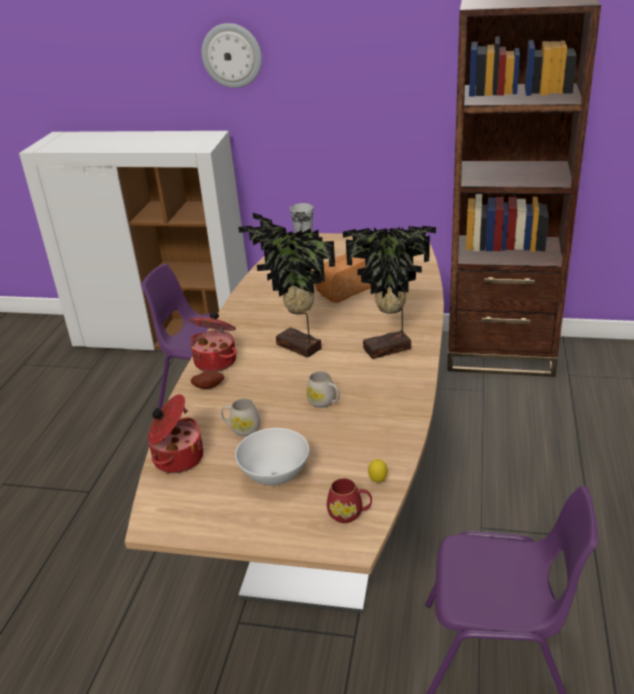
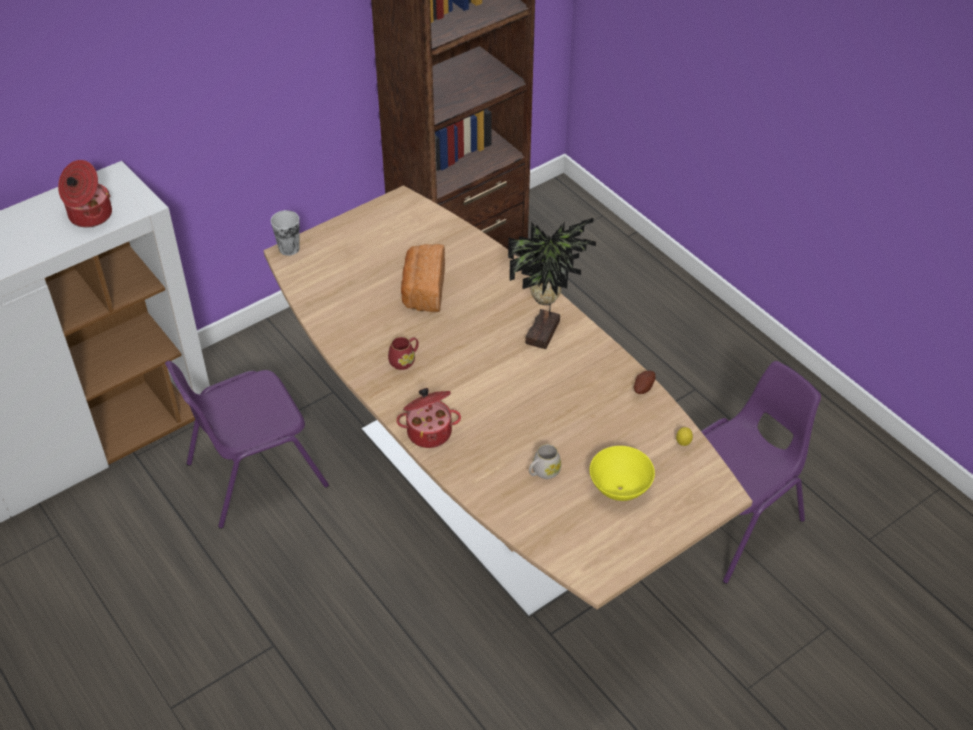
camera: 50 degrees left, 15 degrees up
(177, 458) = (535, 527): cooking pot -> cooking pot (89, 215)
(208, 386) = (461, 457): potato -> potato (643, 388)
(232, 55) = (111, 71): wall clock -> none
(275, 477) = (620, 489): white bowl -> yellow bowl
(297, 348) = (475, 376): potted plant -> none
(324, 402) = (566, 410): white mug -> none
(349, 513) = (698, 478): red mug -> red mug (404, 360)

